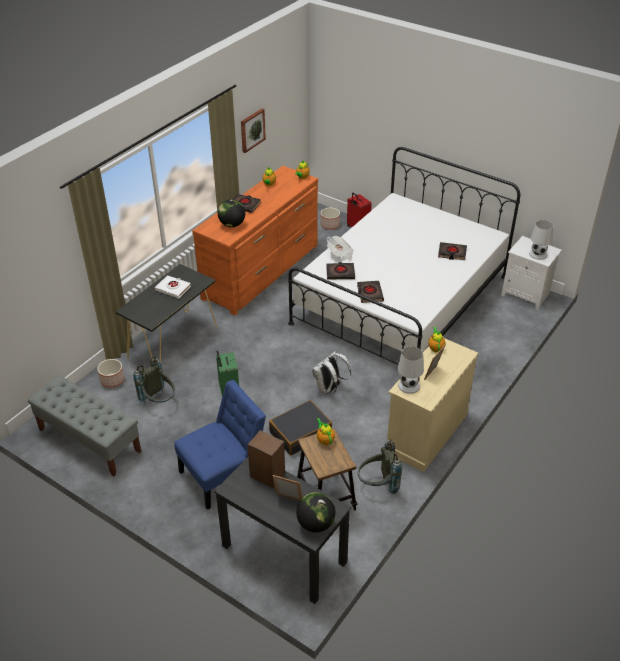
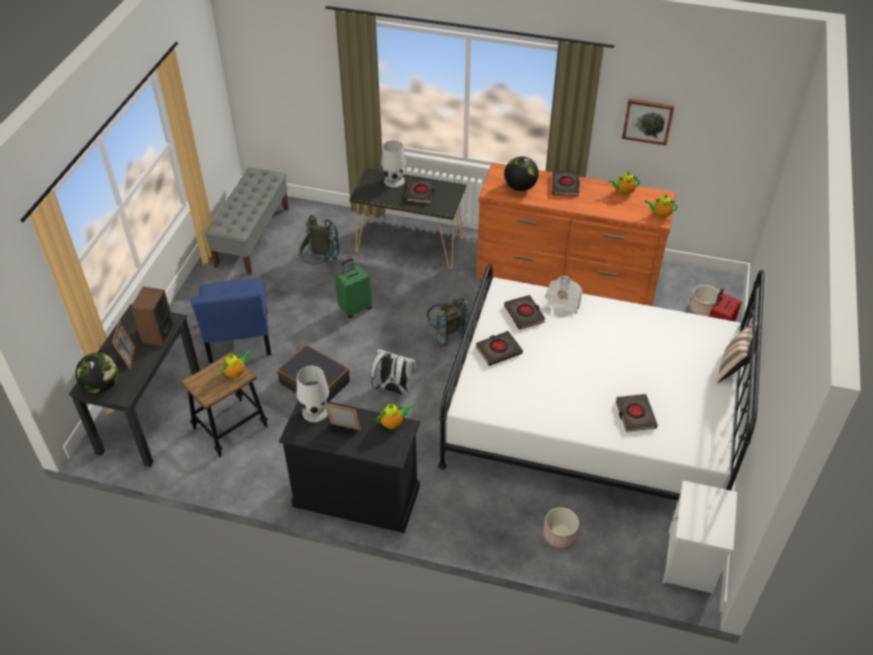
camera: 70 degrees right, 5 degrees up
(112, 380) = (335, 223): planter -> planter (559, 535)
(173, 289) = (421, 193): white book -> black book
(223, 474) = (238, 340): blue chair -> blue chair turned 45 degrees clockwise
(378, 485) = (260, 468): grey backpack -> grey backpack (445, 333)
(426, 432) = (356, 496): beige dresser -> black dresser
(429, 206) = (733, 368): none -> beige pillow
(538, 254) = (698, 519): white table lamp -> white table lamp (394, 181)

